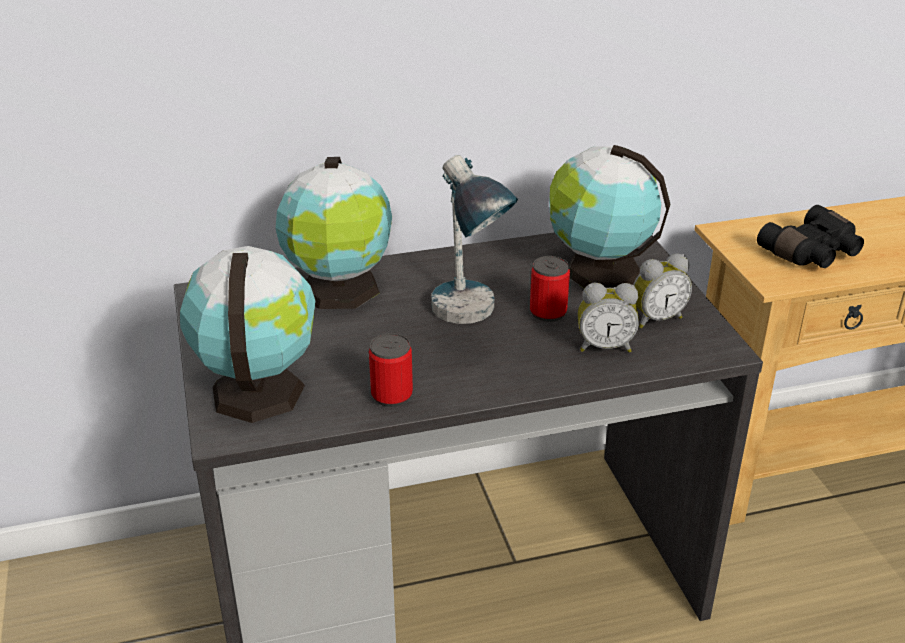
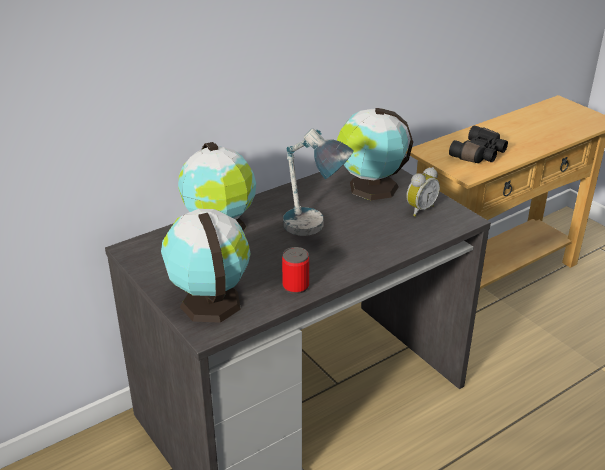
camera: 20 degrees left, 0 degrees up
(548, 312) = (356, 218): can -> none
(604, 346) = (401, 231): alarm clock -> none

